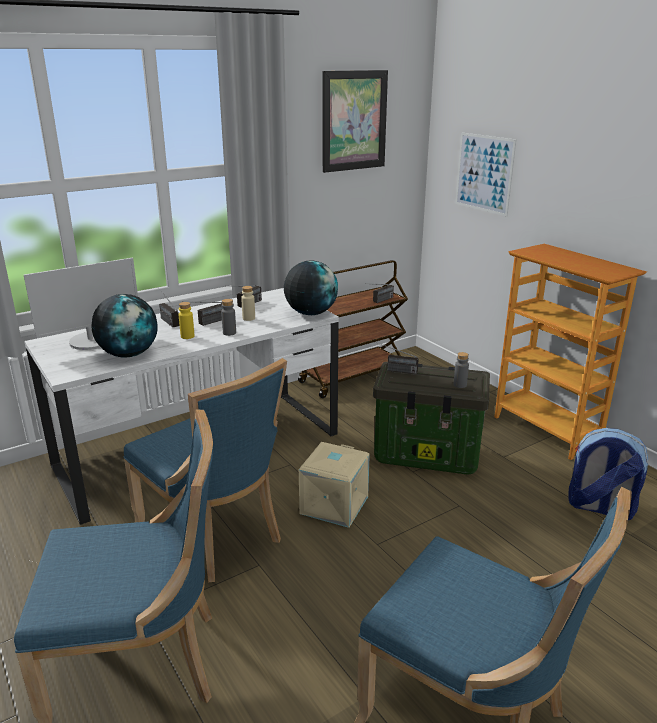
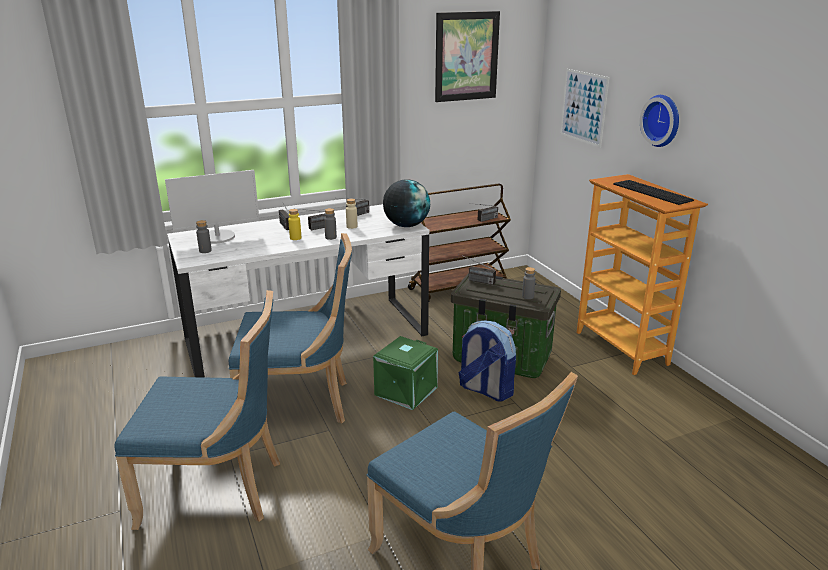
camera: 10 degrees right, 0 degrees up
(81, 360) = (205, 251): none -> grey bottle
(129, 354) = (244, 249): globe -> none
(215, 534) = (300, 404): blue chair -> blue chair turned 60 degrees counterclockwise
(333, 504) = (405, 391): beige storage box -> green storage box
(582, 261) = (652, 192): none -> keyboard
(586, 183) = (663, 120): none -> wall clock
(599, 507) = (643, 417): backpack -> backpack (485, 390)

